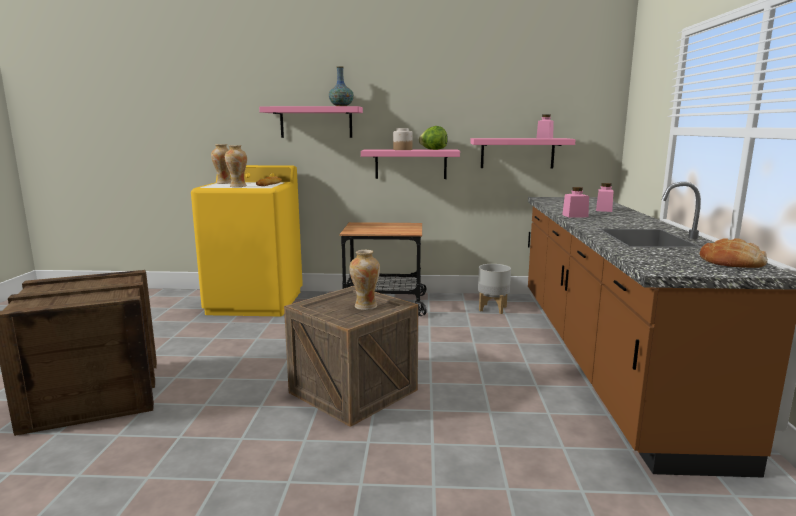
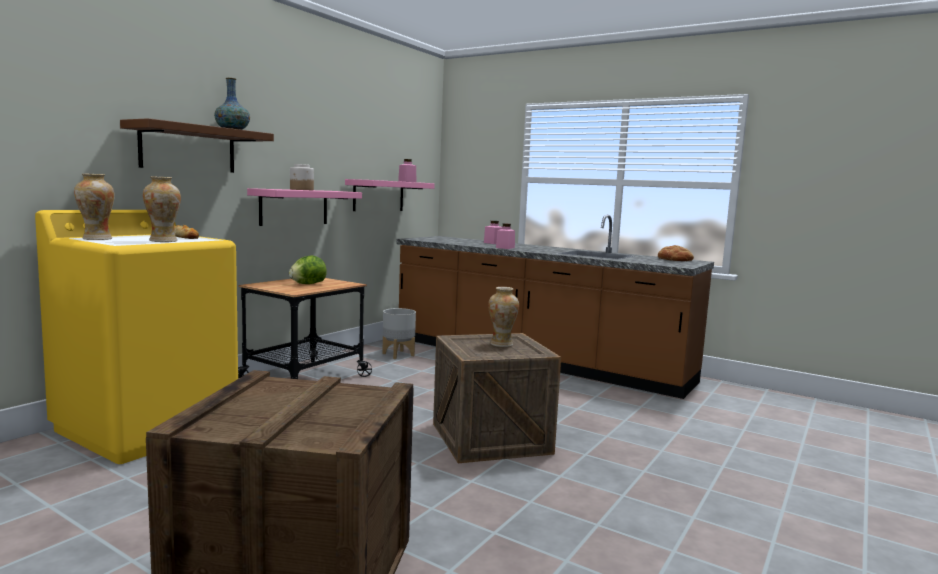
camera: 60 degrees left, 5 degrees down
(316, 122) = (188, 149): pink shelf -> brown shelf
(433, 149) = (325, 190): lettuce -> lettuce (307, 284)

